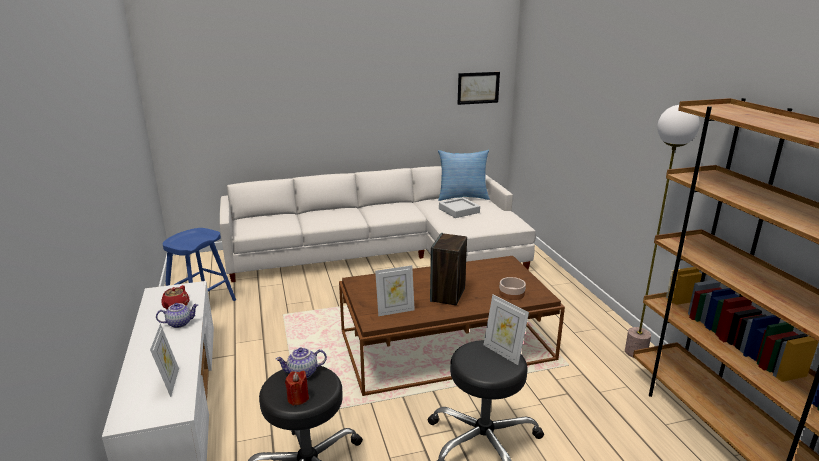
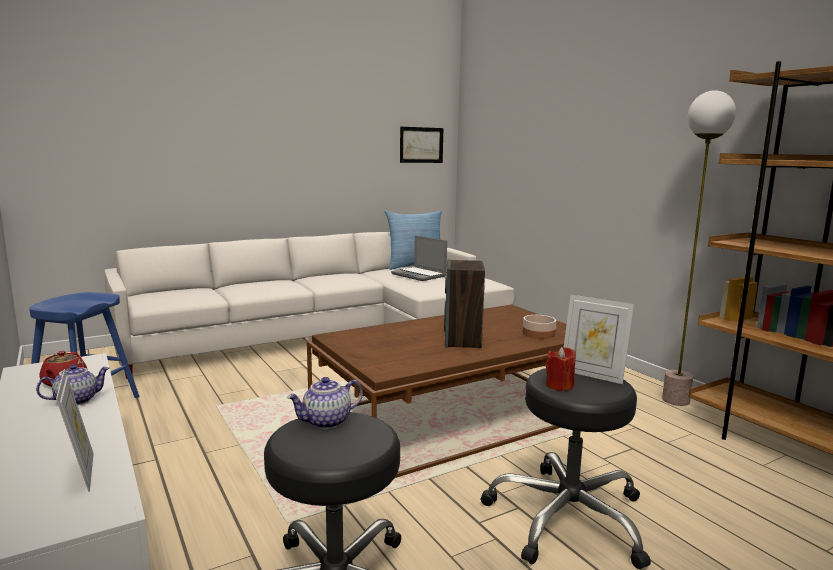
camera: 15 degrees left, 10 degrees down
(298, 398) = (338, 451): red candle -> red candle (559, 386)
(395, 311) = (406, 359): picture frame -> none
(459, 211) = (420, 275): grey tray -> laptop

